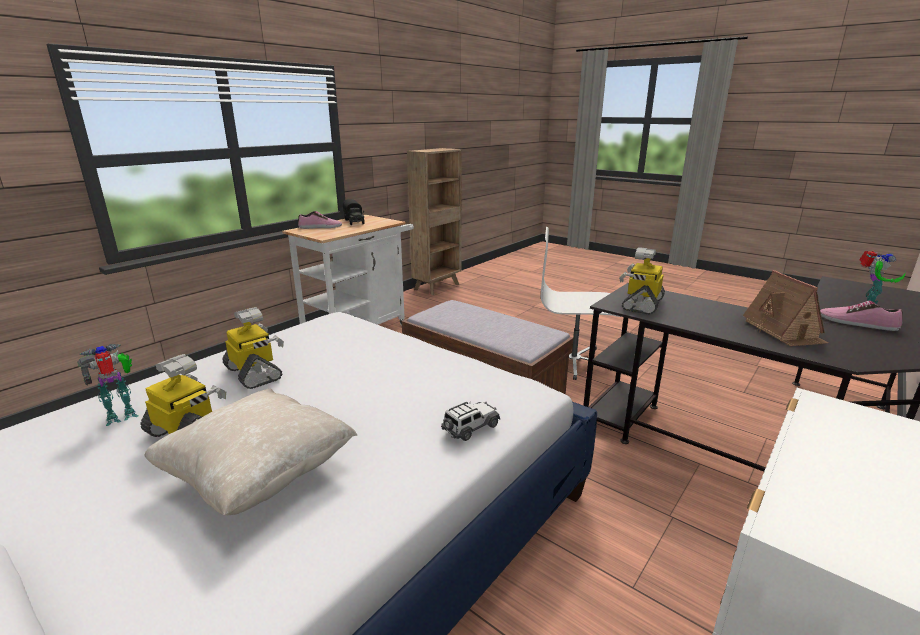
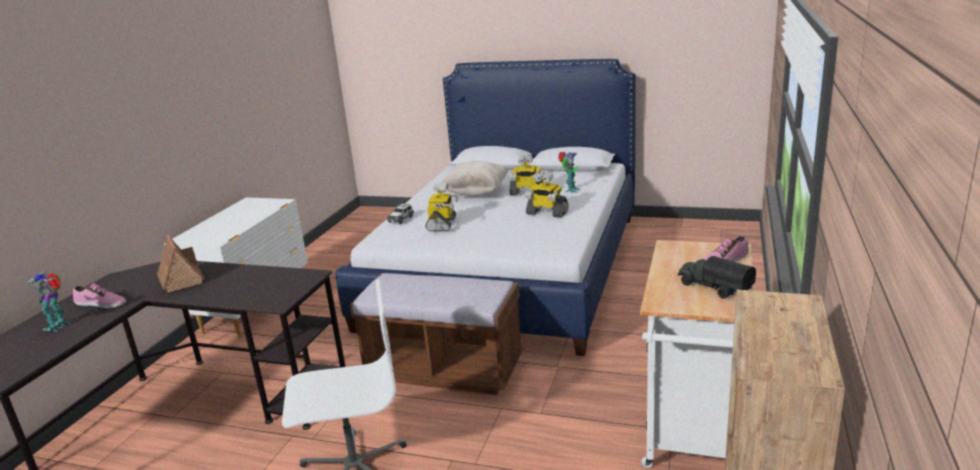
camera: 160 degrees right, 0 degrees up
(641, 304) = (283, 282): toy robot -> toy robot (442, 224)

